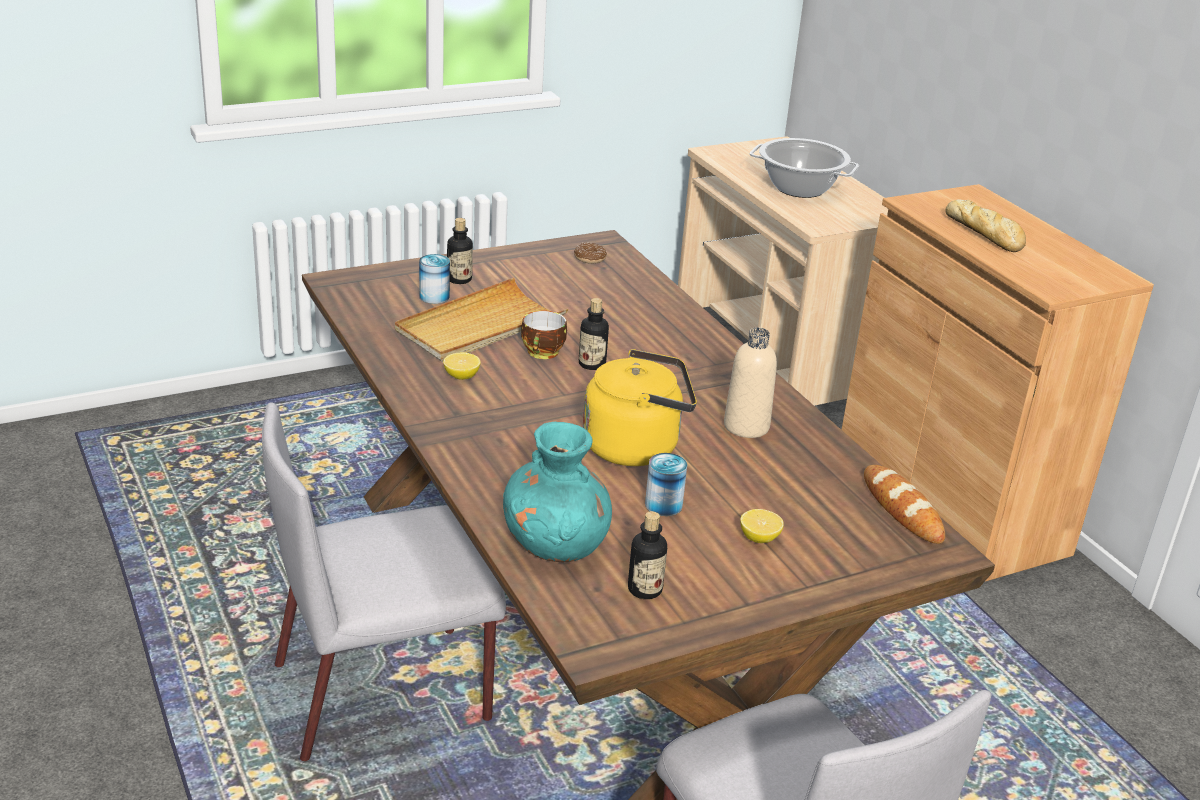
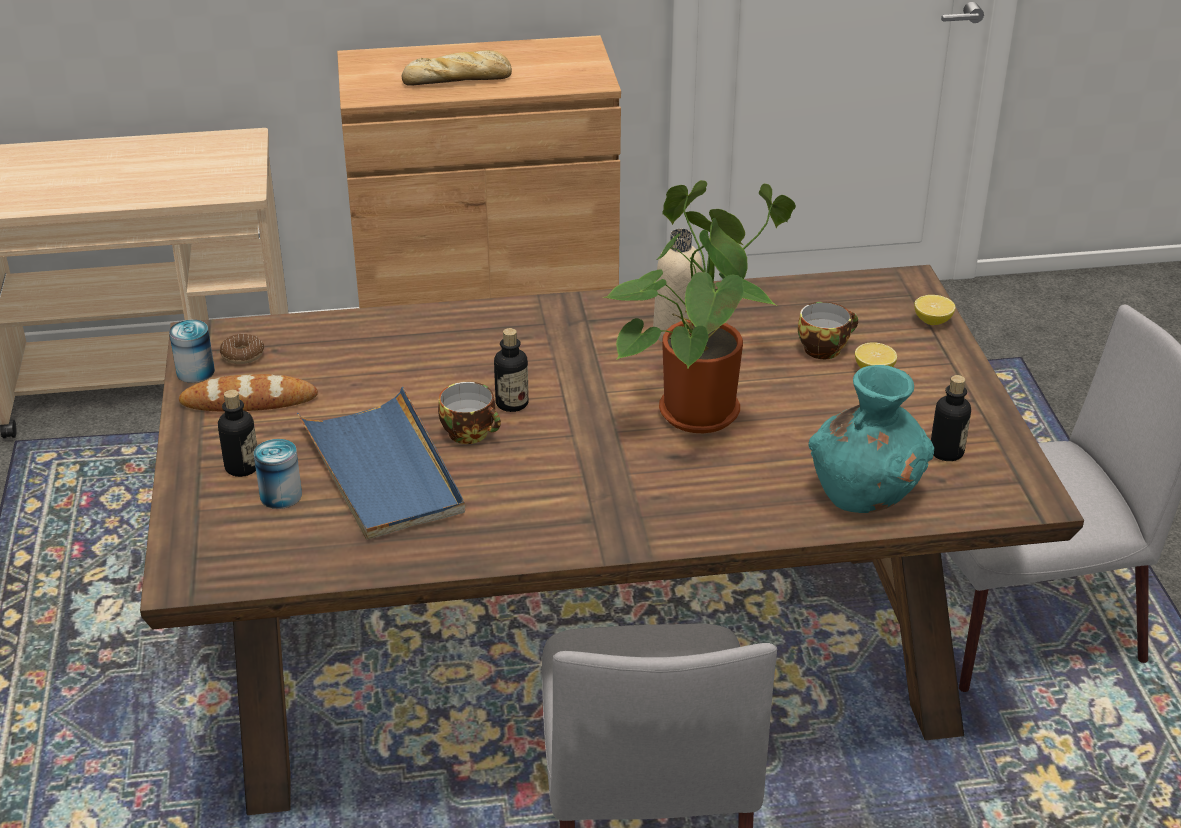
camera: 70 degrees left, 5 degrees up
(461, 376) = (503, 503): lemon -> lemon (932, 321)
(480, 326) = (383, 470): beige tray -> blue tray
(636, 446) = (696, 407): yellow kettle -> potted plant
(663, 505) = (808, 413): can -> can (195, 372)
(778, 506) = (824, 348): none -> cup
(799, 188) = (131, 176): cooking pot -> none
(902, 509) = (841, 285): bread -> bread (249, 401)

